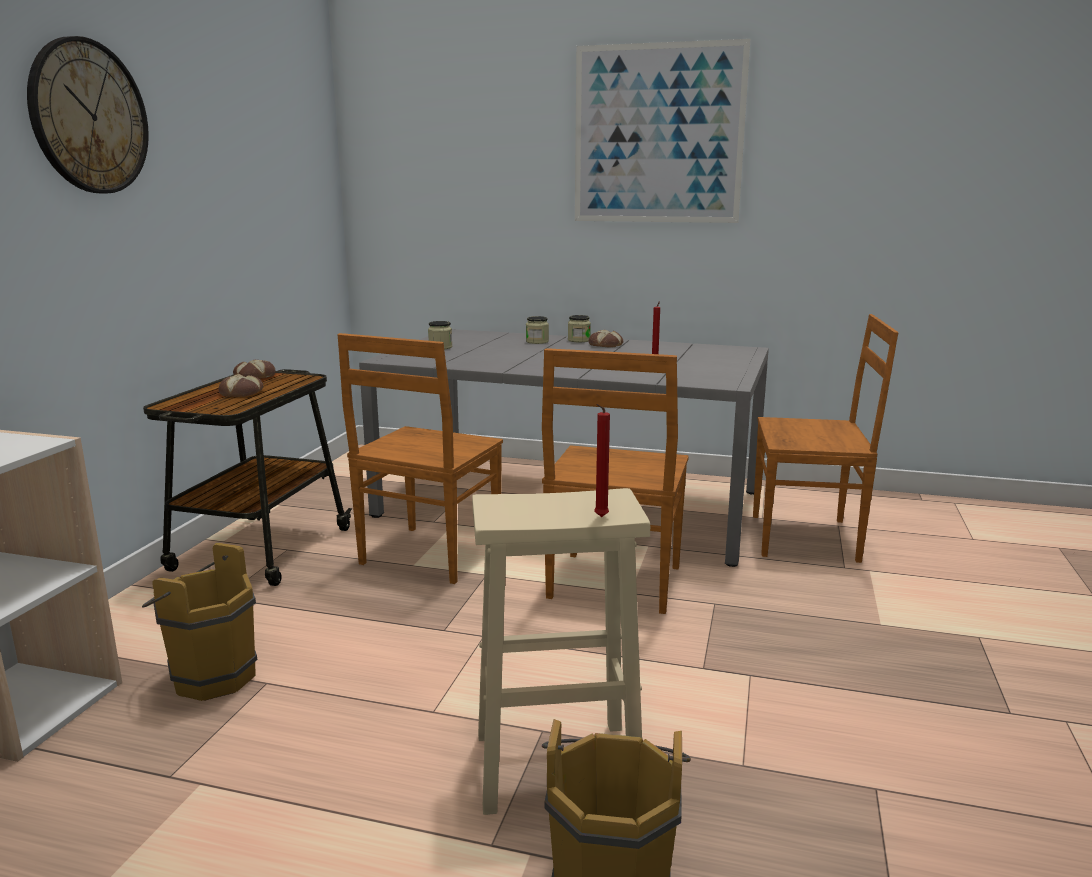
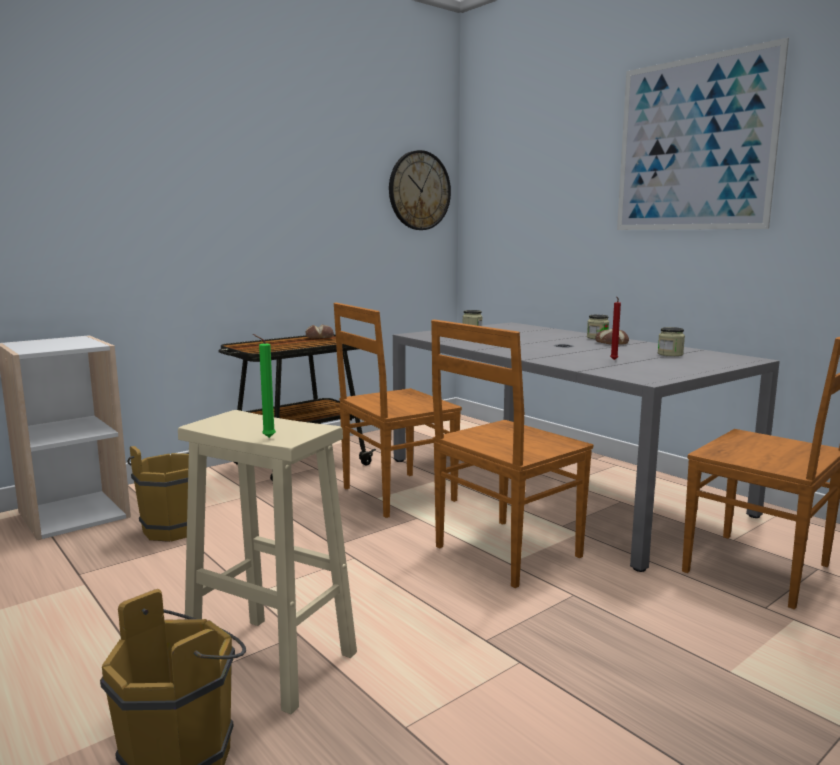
camera: 35 degrees right, 5 degrees down
(89, 117) = (213, 150): wall clock -> wall clock (419, 190)
(242, 393) = (291, 344): bread -> none
(537, 342) = (558, 335): jar -> jar (670, 354)
(599, 517) = (266, 438): red candle -> green candle

